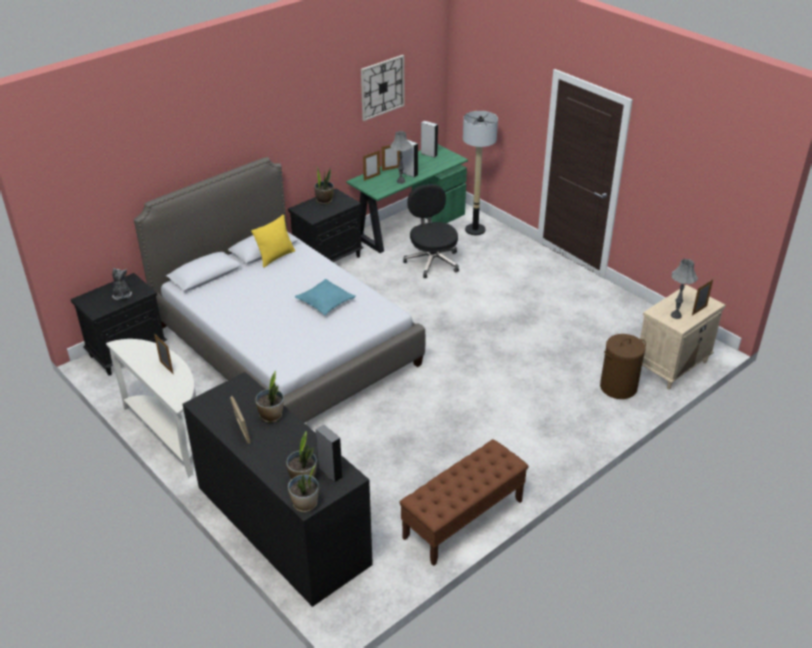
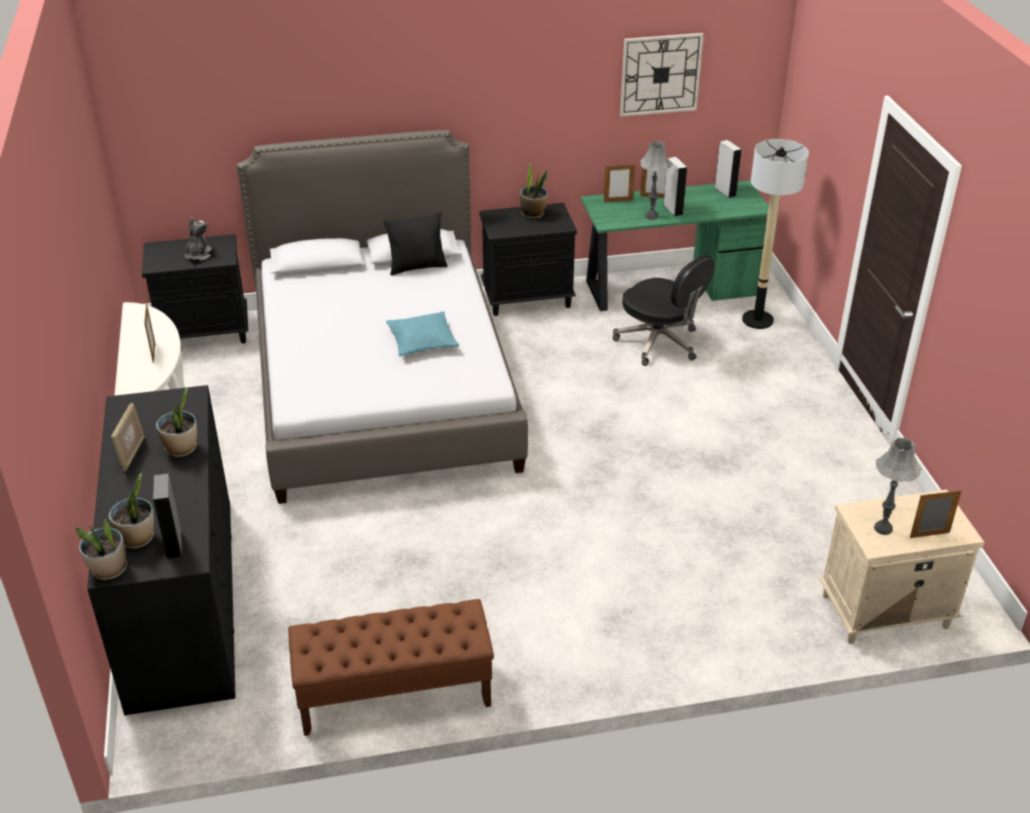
camera: 30 degrees right, 0 degrees up
(275, 257) = (417, 267): yellow pillow -> black pillow
(432, 261) = (659, 343): black office chair -> black office chair turned 120 degrees clockwise
(618, 387) = (772, 609): brown laundry basket -> none

